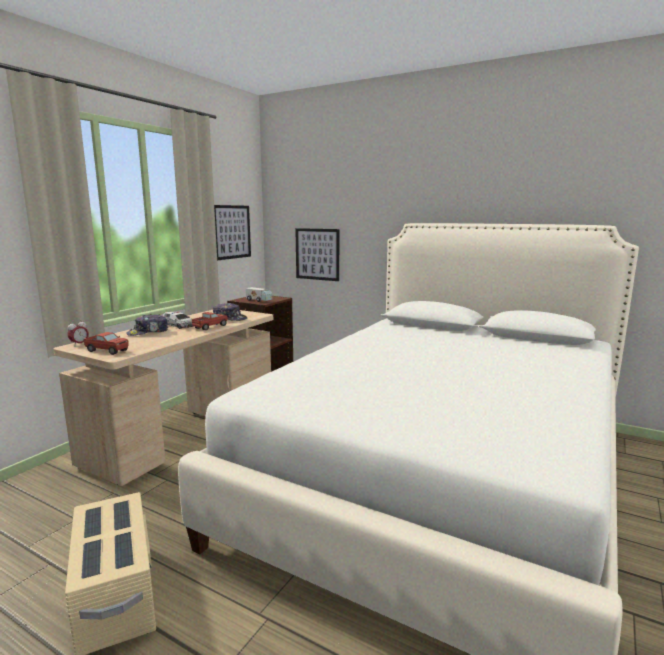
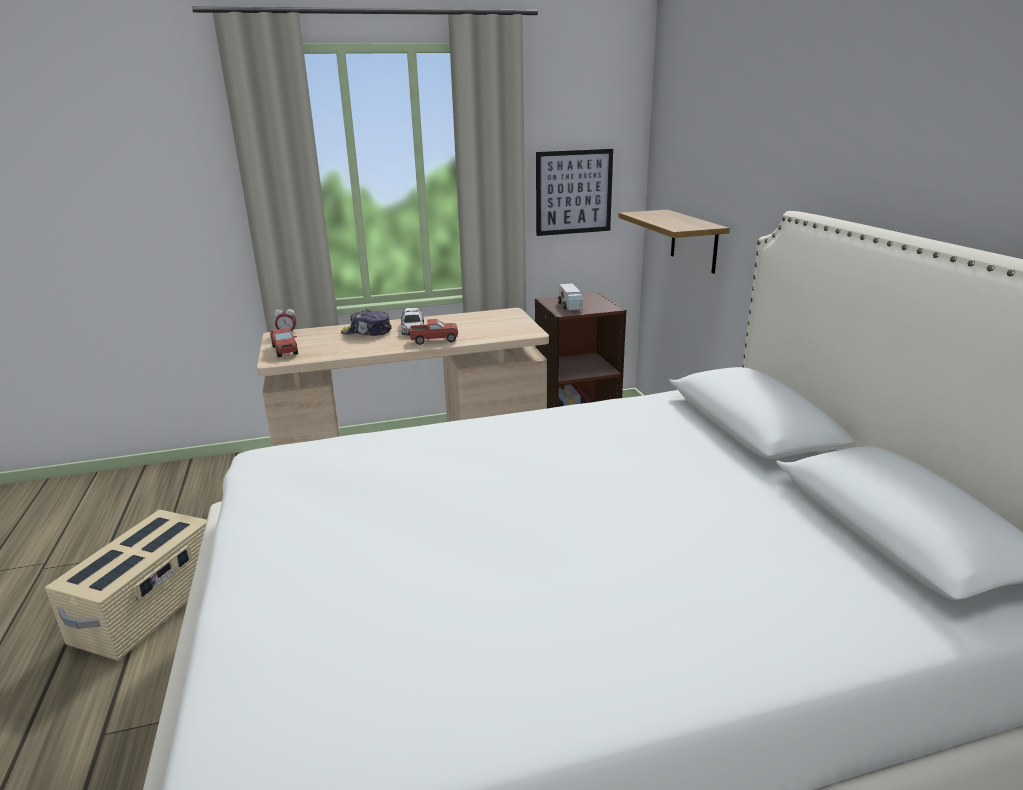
camera: 45 degrees right, 10 degrees up
(229, 319) = (483, 331): cap -> none
(317, 254) = (694, 241): picture -> shelf

